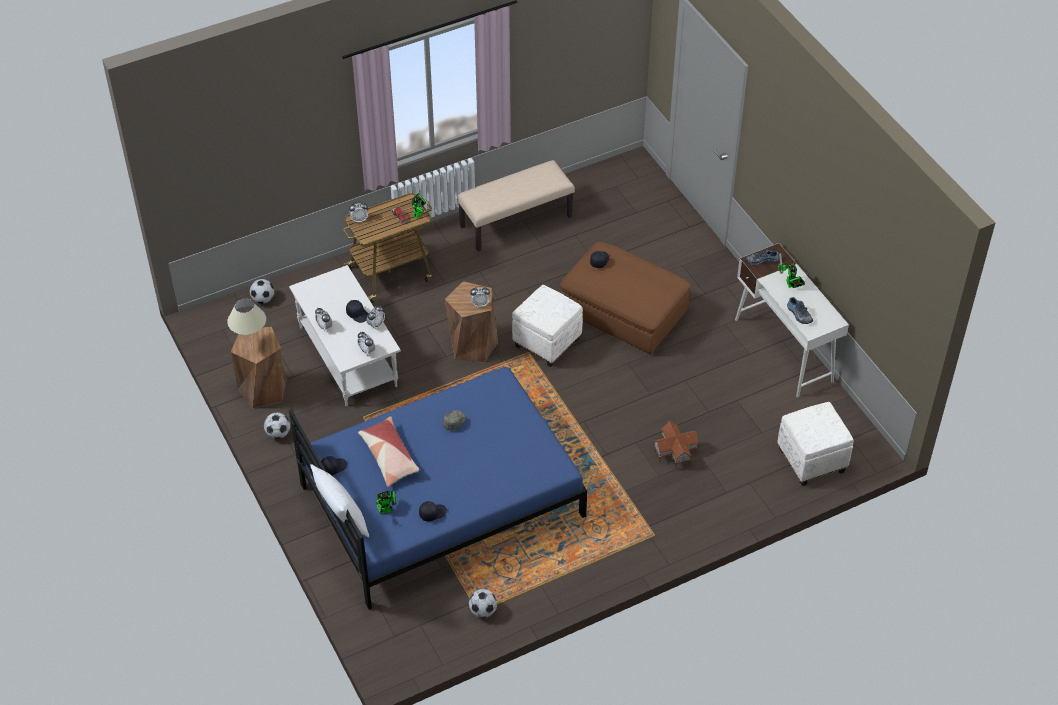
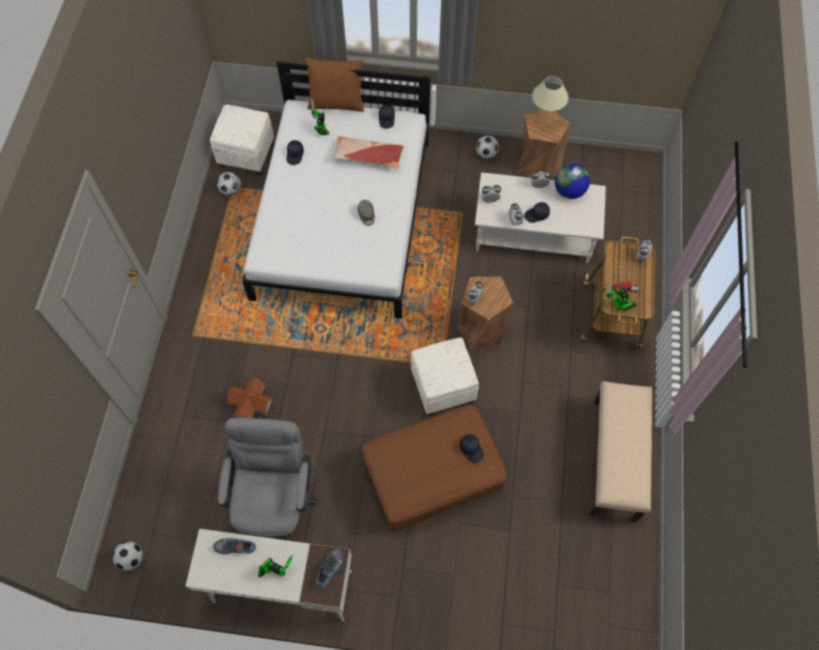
camera: 125 degrees right, 15 degrees up
(263, 299) = (640, 210): football -> football (131, 558)
(314, 305) = (569, 191): none -> globe
(342, 519) = (336, 103): white pillow -> brown pillow
(441, 500) = (343, 219): blue bed -> white bed
(733, 389) = (276, 503): none -> grey office chair
(810, 460) = (154, 508): white ottoman -> white ottoman (247, 154)

